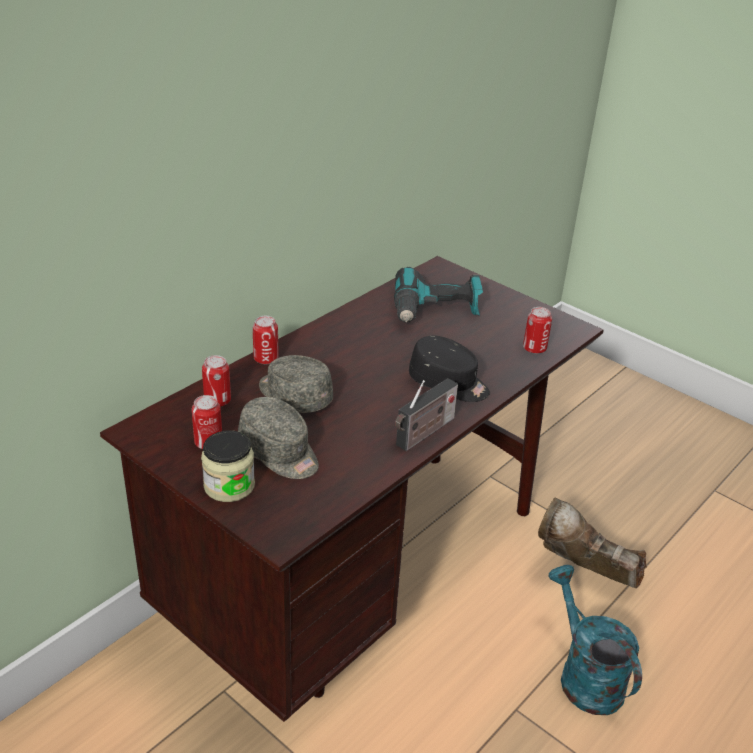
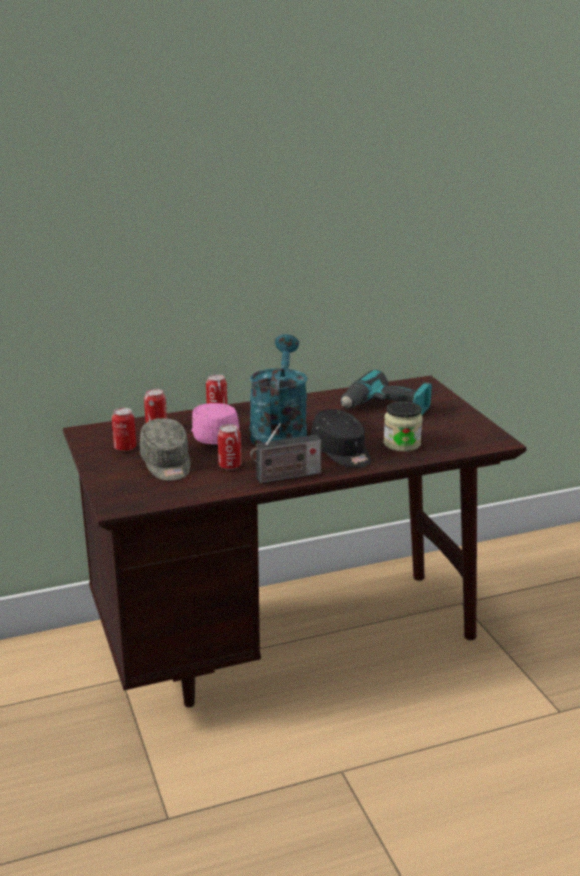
camera: 30 degrees right, 10 degrees down
(229, 486) = (113, 473): jar -> jar (402, 444)
(294, 396) = (213, 435): grey cap -> pink cap
(534, 349) = (443, 446): can -> can (230, 466)
(582, 573) = (489, 698): brown boot -> none
(584, 675) = (425, 769): turquoise watering can -> turquoise watering can (279, 430)

